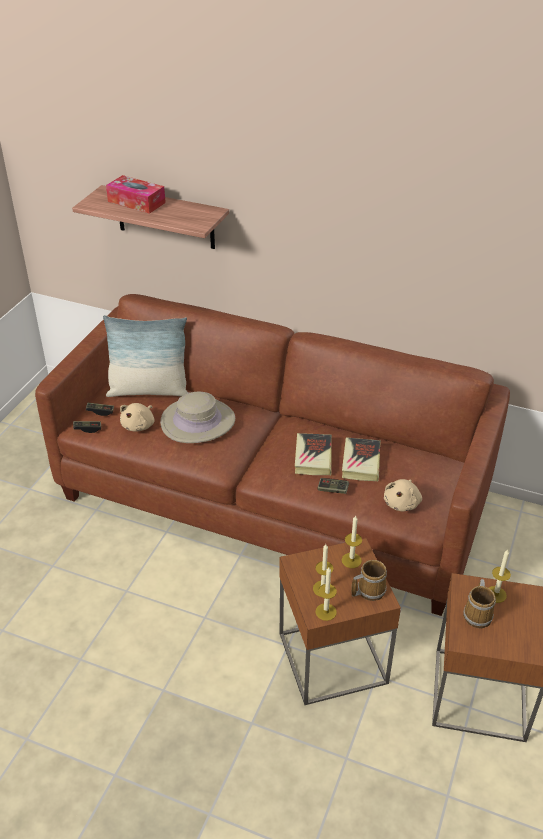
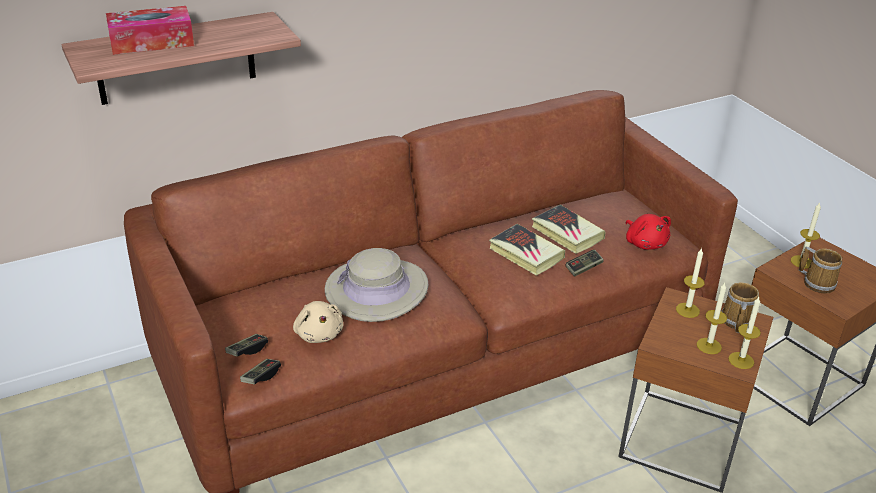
camera: 50 degrees left, 5 degrees down
(149, 390) = (267, 297): pillow -> none
(402, 503) = (645, 243): beige plush toy -> red plush toy

